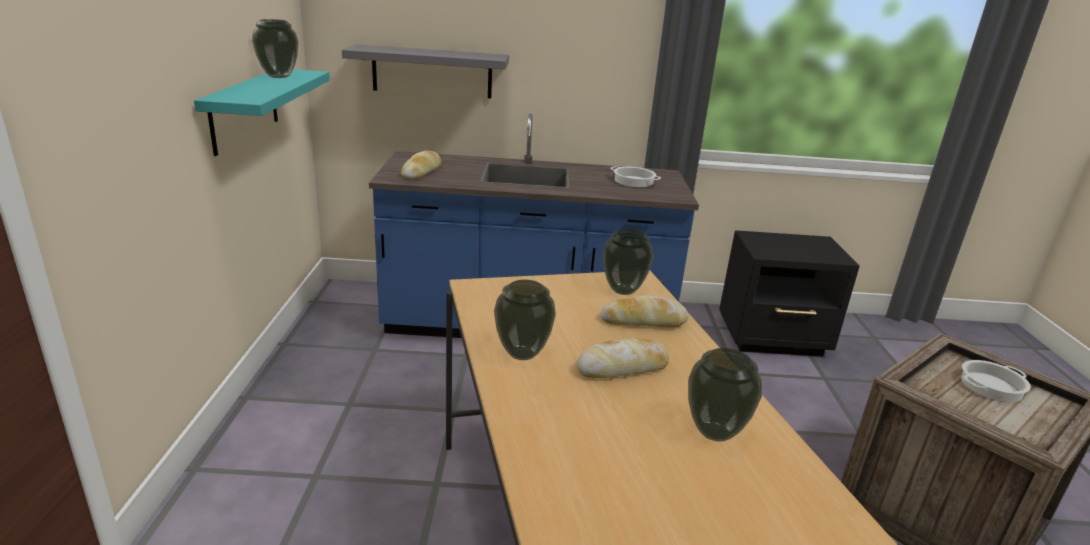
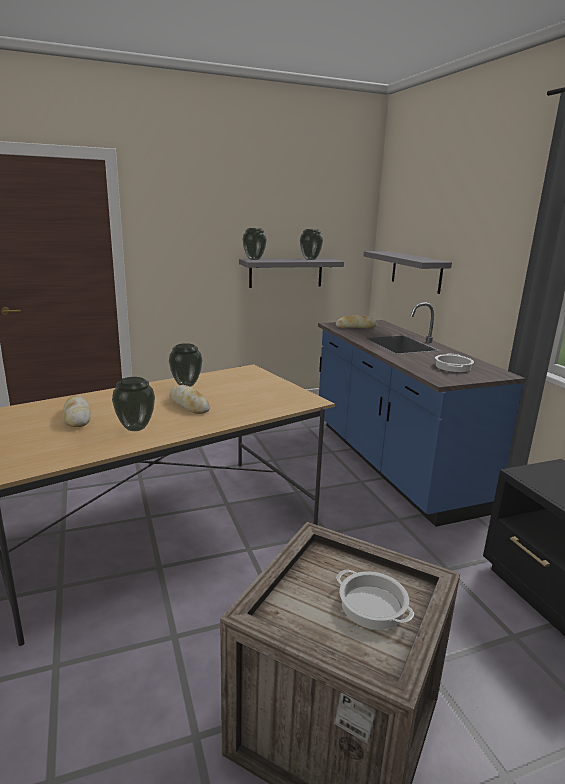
camera: 70 degrees right, 5 degrees down
(244, 109) = (286, 273): turquoise shelf -> grey shelf
(622, 290) = (289, 398): vase -> vase (254, 259)
(643, 321) = (251, 406): bread -> bread (77, 417)

